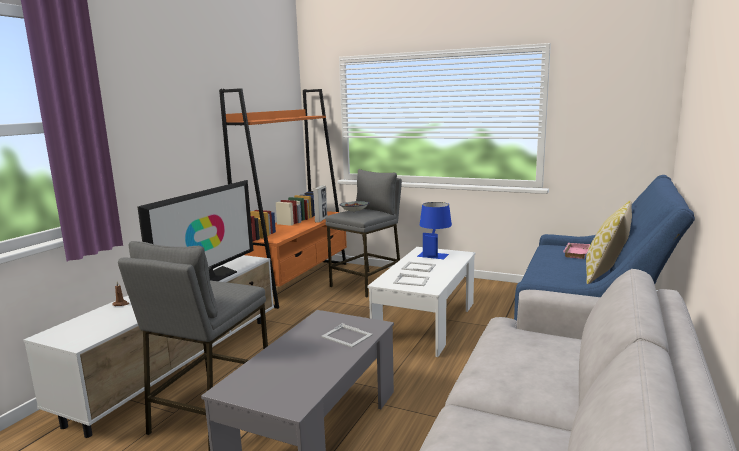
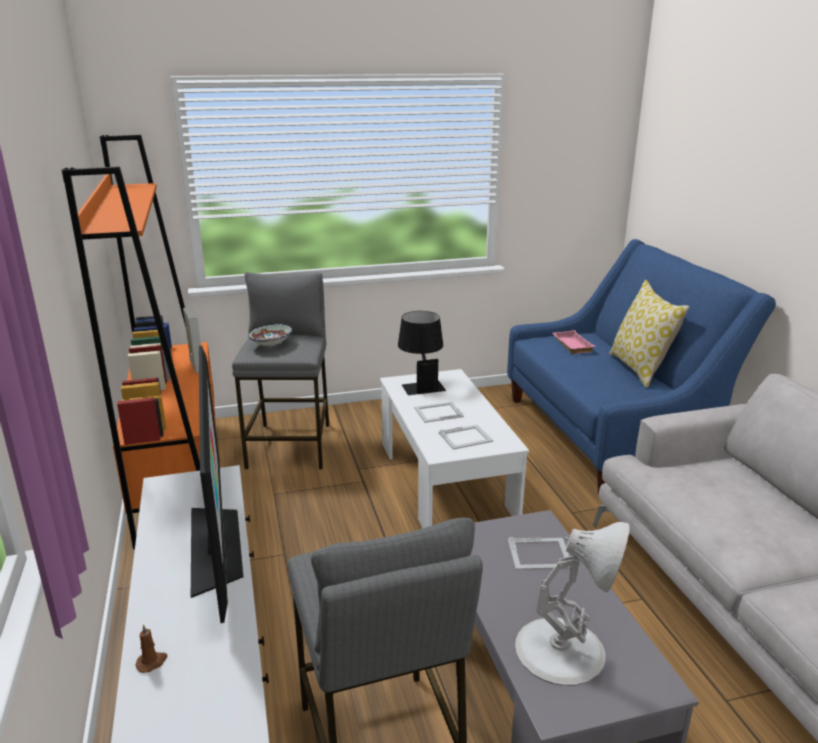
camera: 40 degrees left, 10 degrees up
(276, 372) = (562, 650): none -> white table lamp
(434, 253) = (420, 384): blue table lamp -> black table lamp

